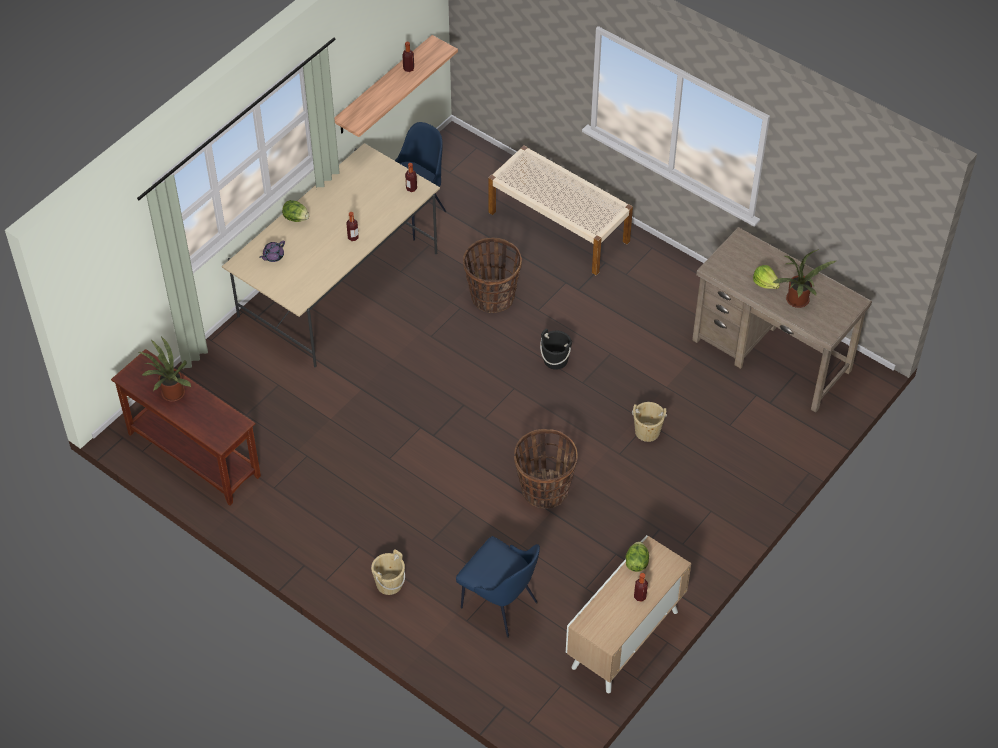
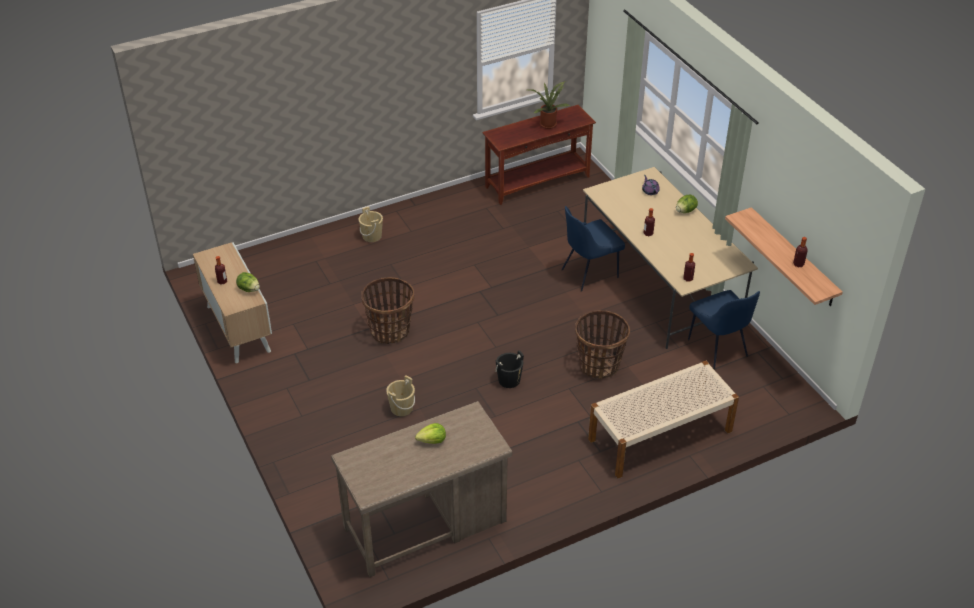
camera: 115 degrees right, 10 degrees down
(500, 605) = (315, 279): blue chair -> blue chair (589, 274)
(798, 302) = (395, 453): potted plant -> none

